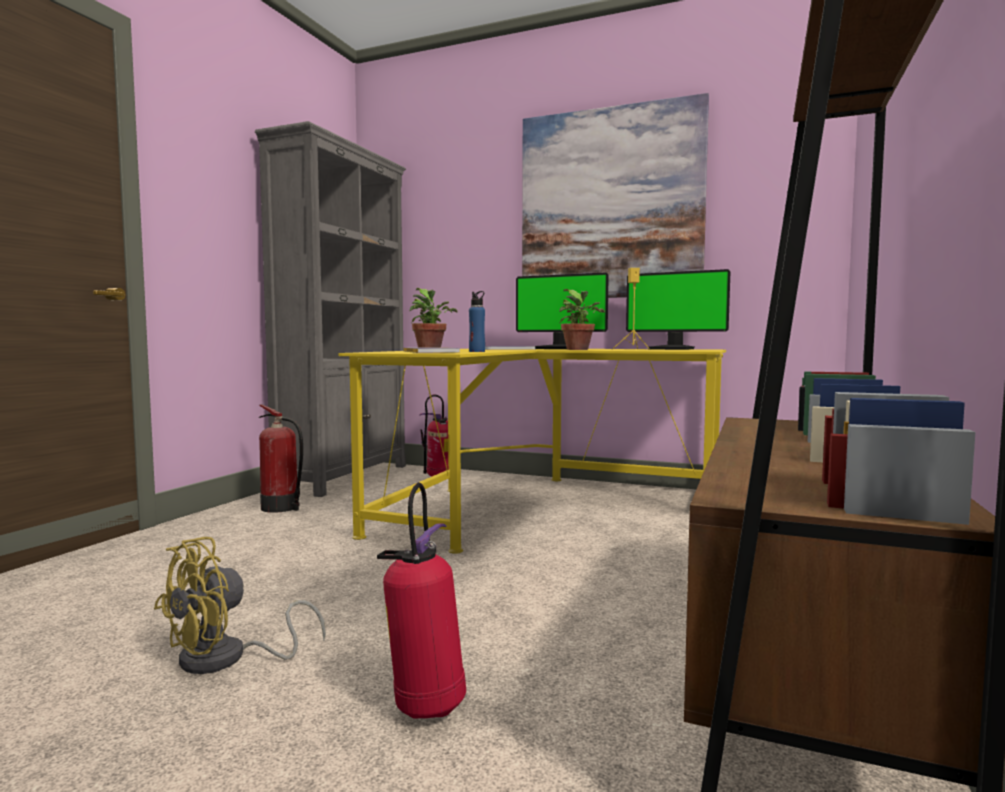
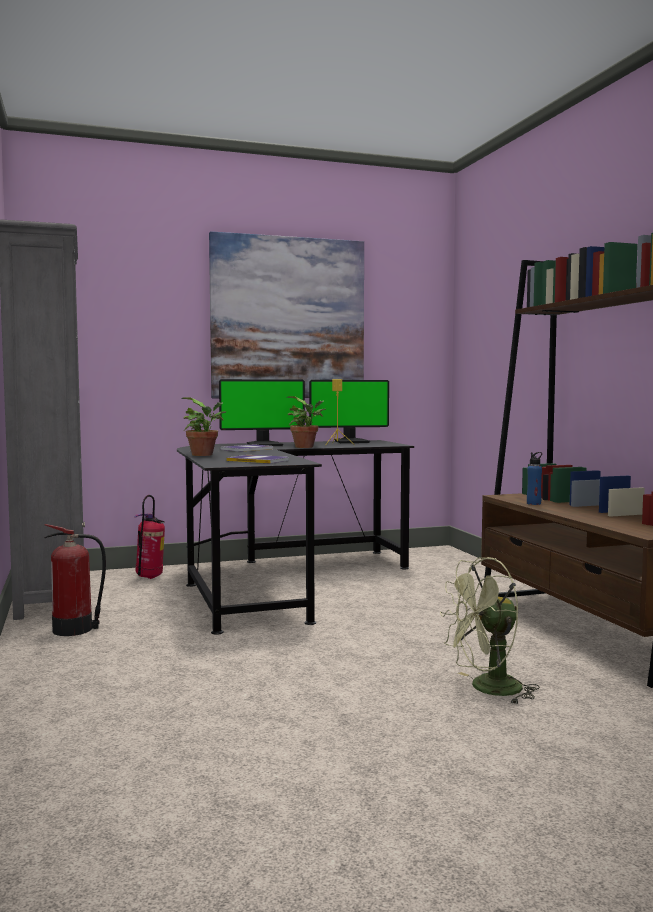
camera: 40 degrees left, 0 degrees up
(227, 659) = (341, 711): yellow fan -> none
(426, 706) = (487, 689): fire extinguisher -> green fan
(477, 351) = (289, 458): blue bottle -> blue bottle (534, 503)
(537, 502) = (279, 580): yellow desk -> black desk

